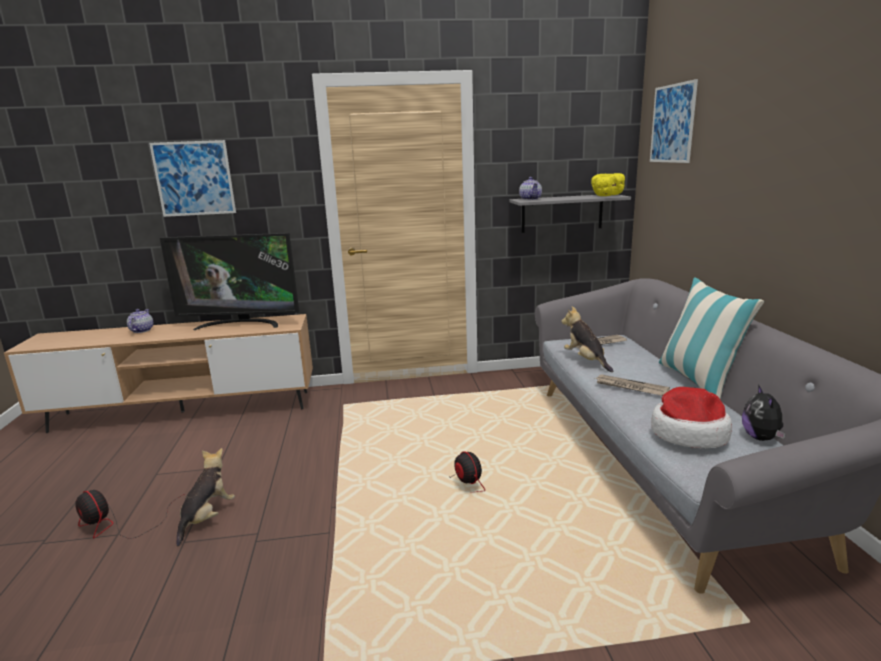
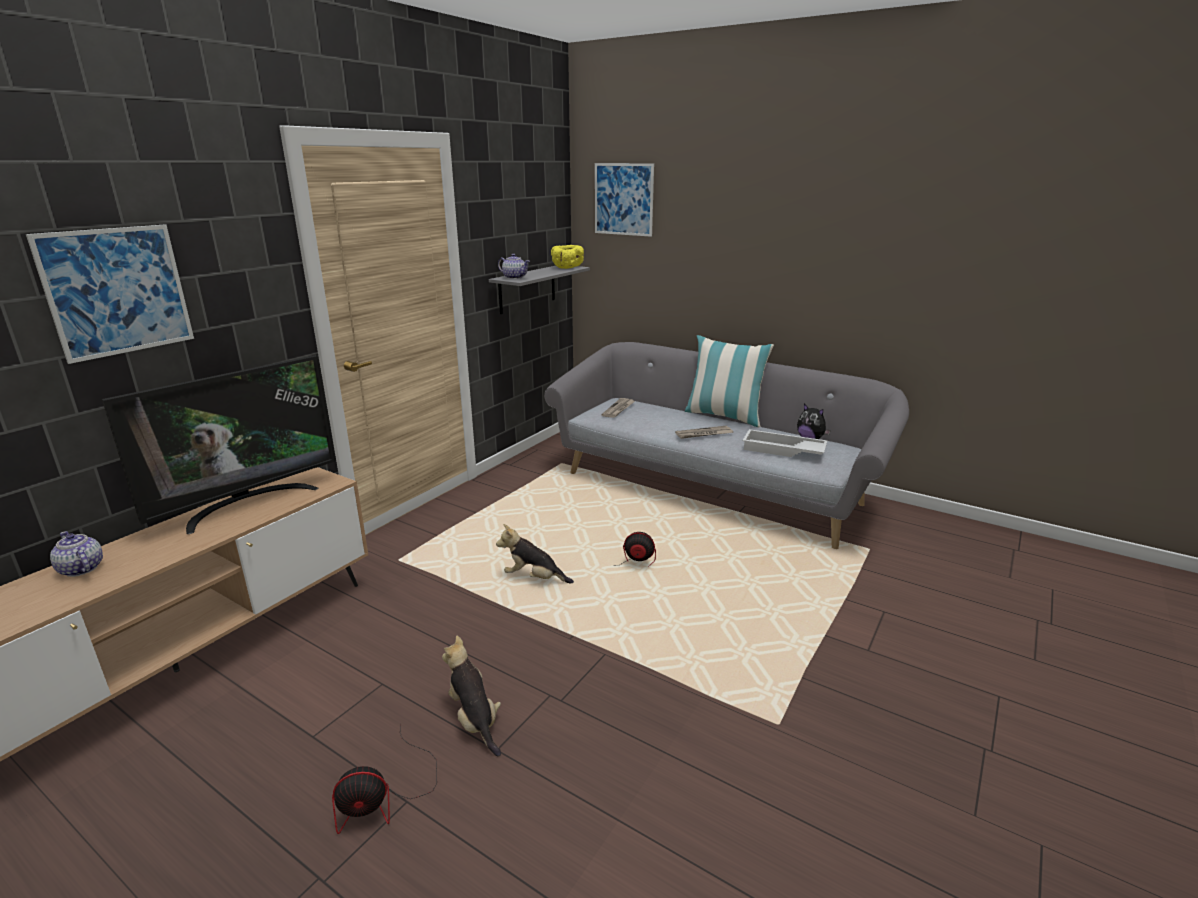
camera: 50 degrees left, 5 degrees up
(586, 360) = (639, 425): plush toy -> plush toy (534, 578)
(688, 433) = (782, 450): hat -> white tray

